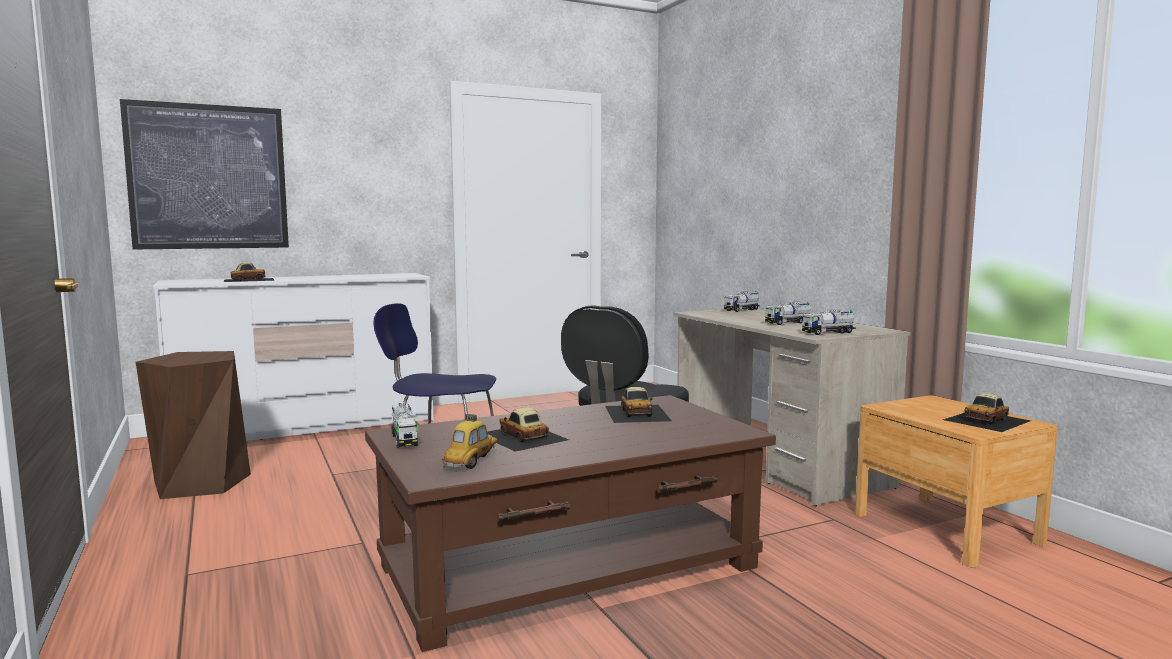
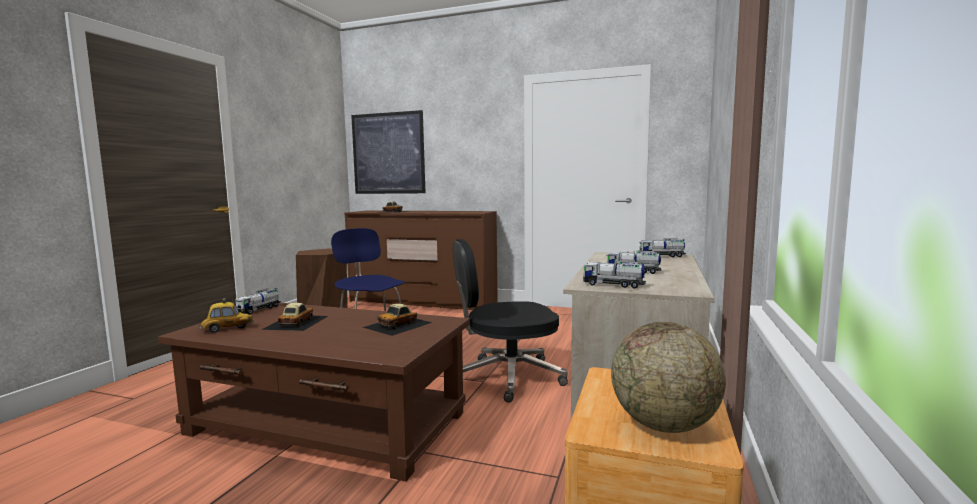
camera: 45 degrees right, 0 degrees up
(307, 427) = (423, 302): white dresser -> brown dresser
(987, 420) = (664, 425): toy car -> globe

